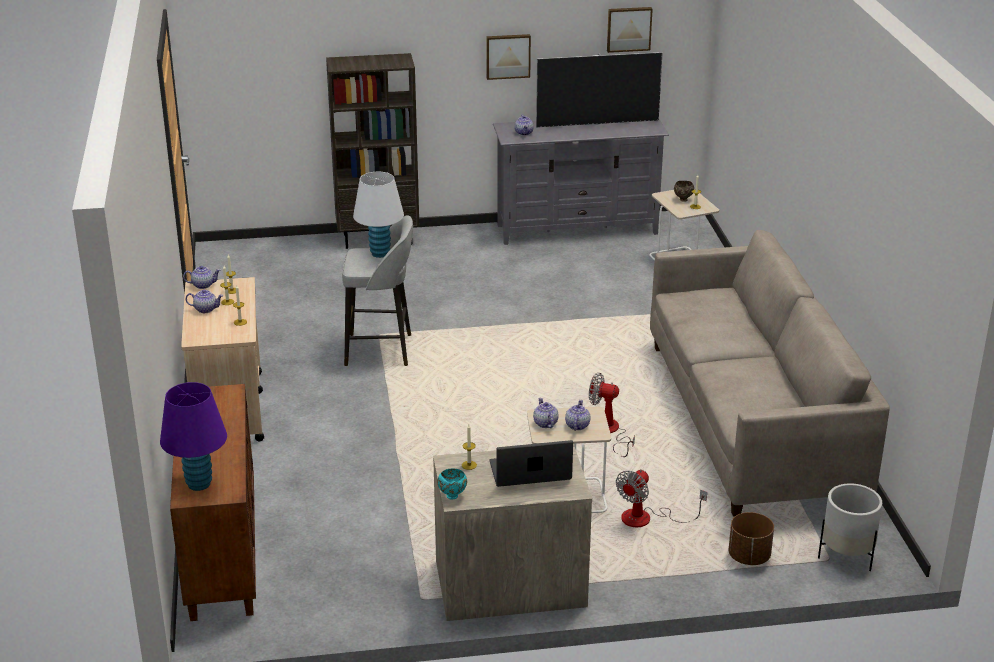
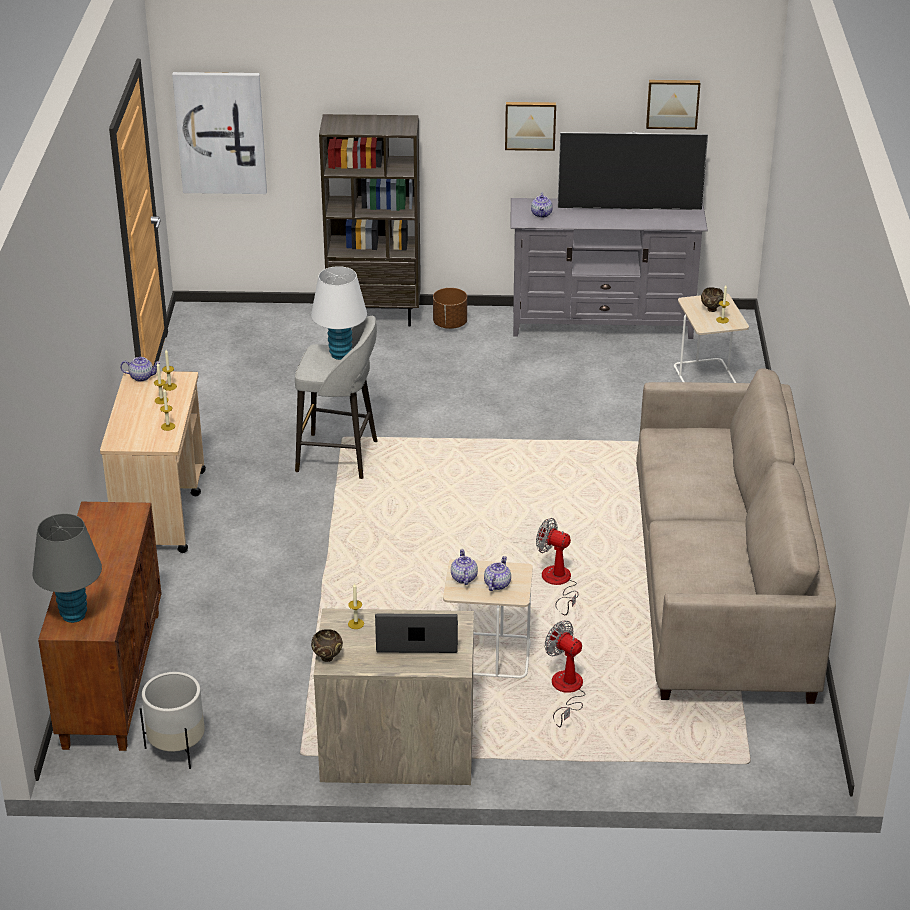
camera: 10 degrees right, 5 degrees up
(199, 484) = (73, 615): purple table lamp -> grey table lamp
(206, 309) = (136, 407): teapot -> none
(234, 80) = (221, 132): none -> picture
(453, 496) = (328, 657): turquoise bowl -> brown bowl
(647, 518) = (566, 691): fan -> fan turned 90 degrees clockwise
(749, 557) = (662, 749): brown planter -> brown planter (450, 324)
(846, 556) = (770, 761): white planter -> white planter (177, 748)

